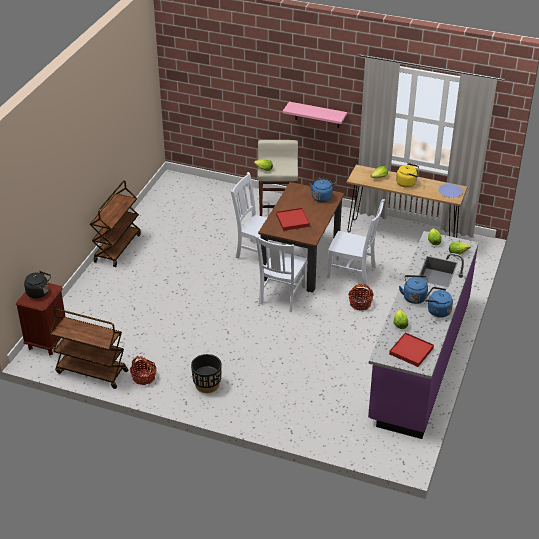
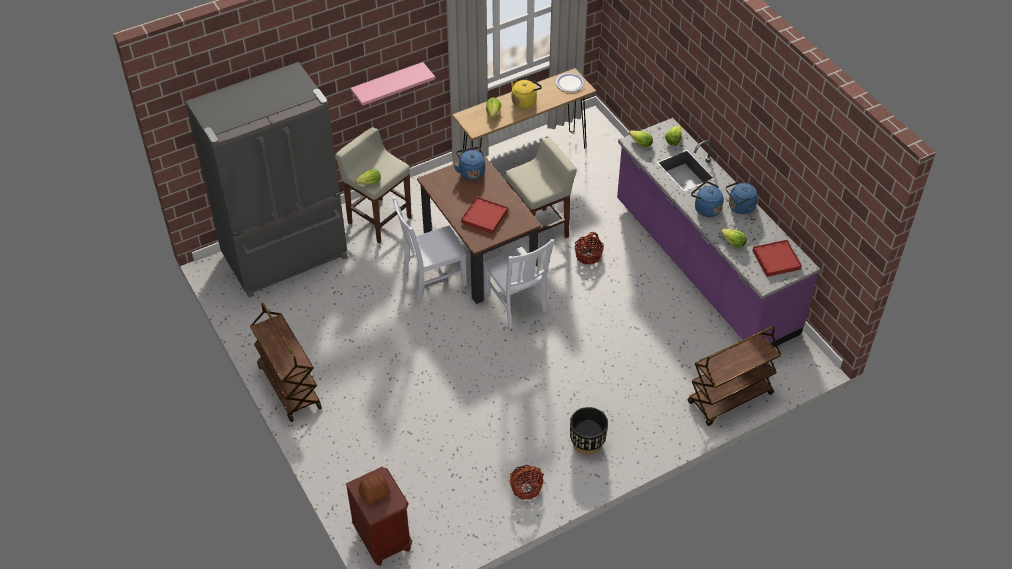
camera: 50 degrees left, 10 degrees up
(39, 293) = (375, 493): black kettle -> bread
(91, 372) = (474, 528): brown cart -> brown cart (730, 399)
(207, 195) = (287, 257): none -> grey fridge
(353, 273) = (539, 230): white chair -> beige stool

